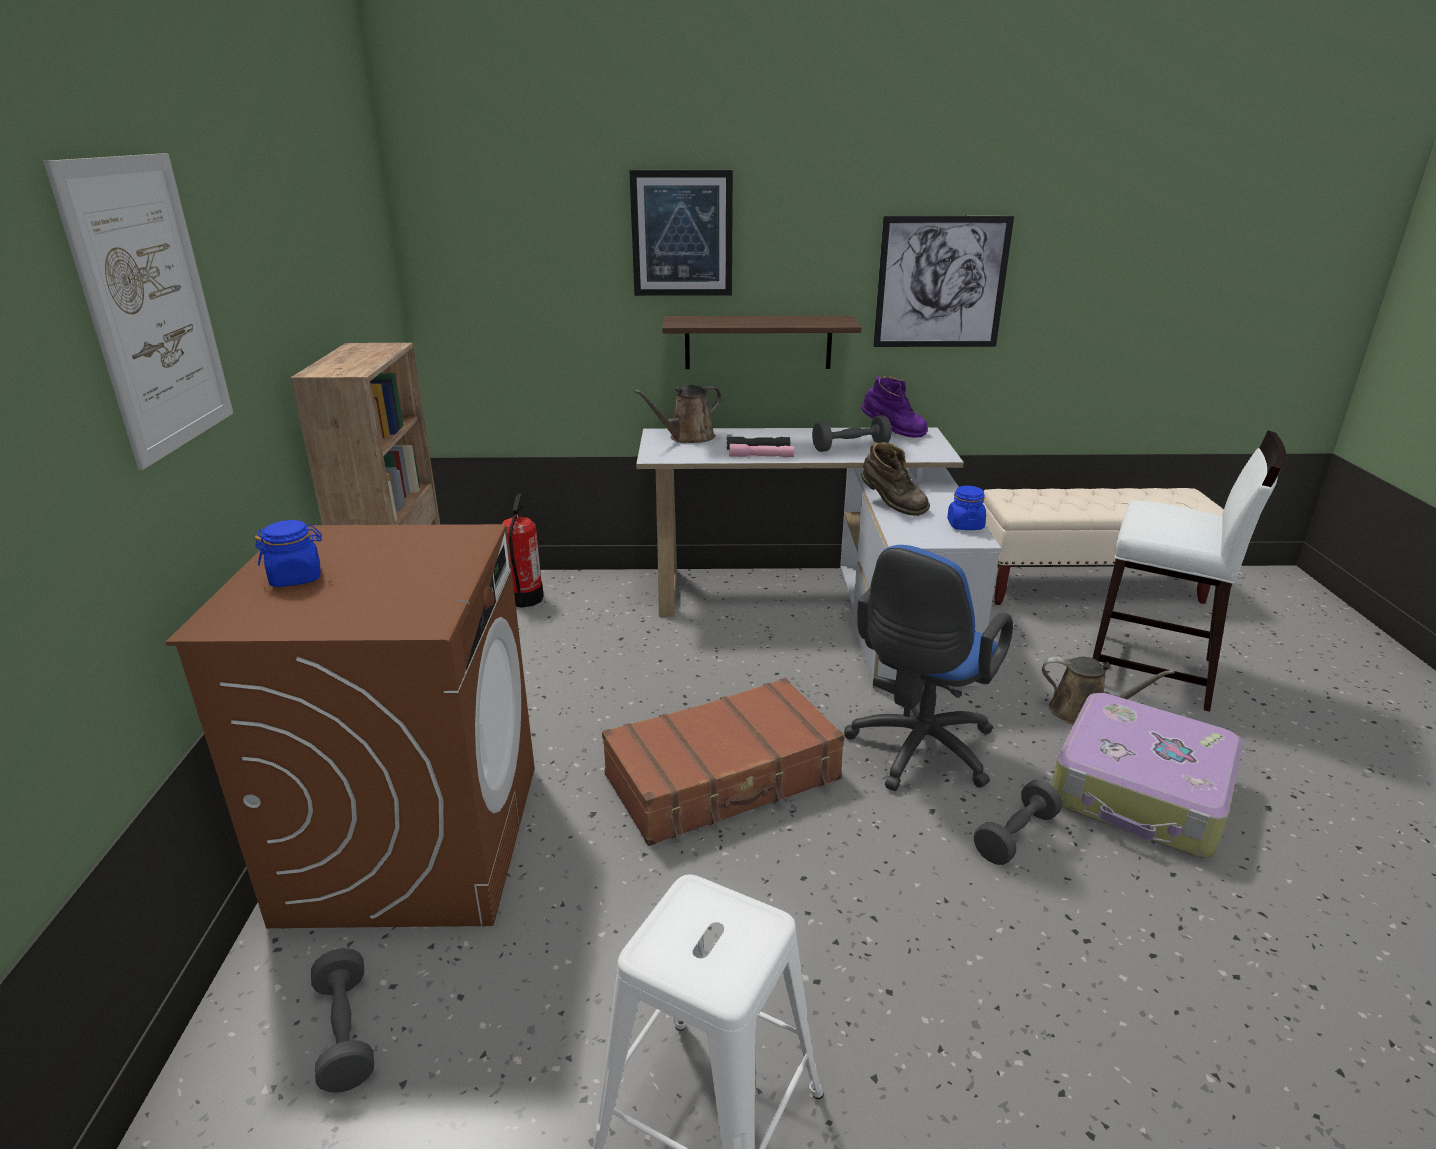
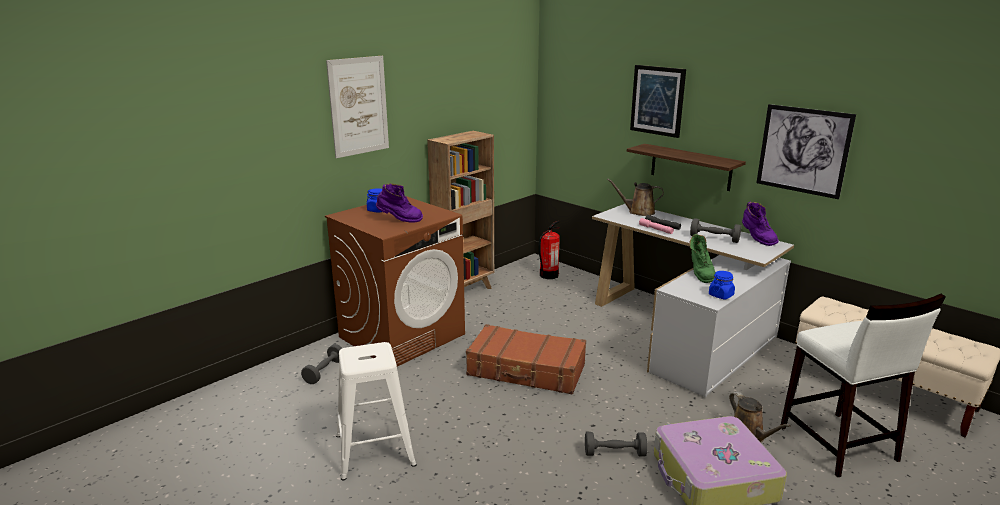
camera: 45 degrees right, 5 degrees down
(400, 582) = (399, 220): none -> purple boot
(891, 506) = (700, 274): brown boot -> green boot
(917, 752) = (624, 404): blue office chair -> none

